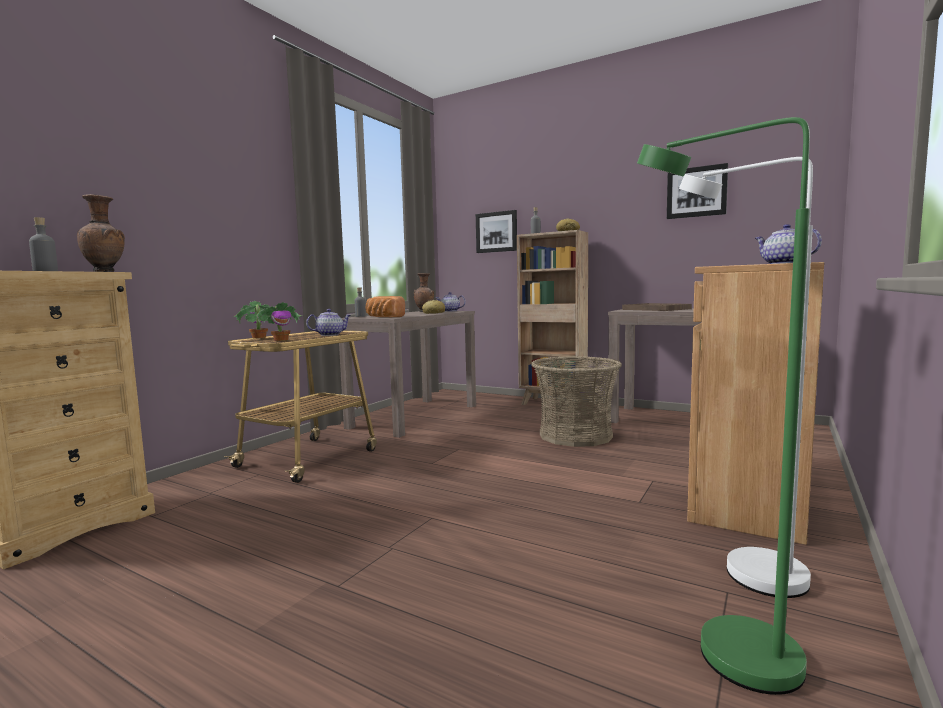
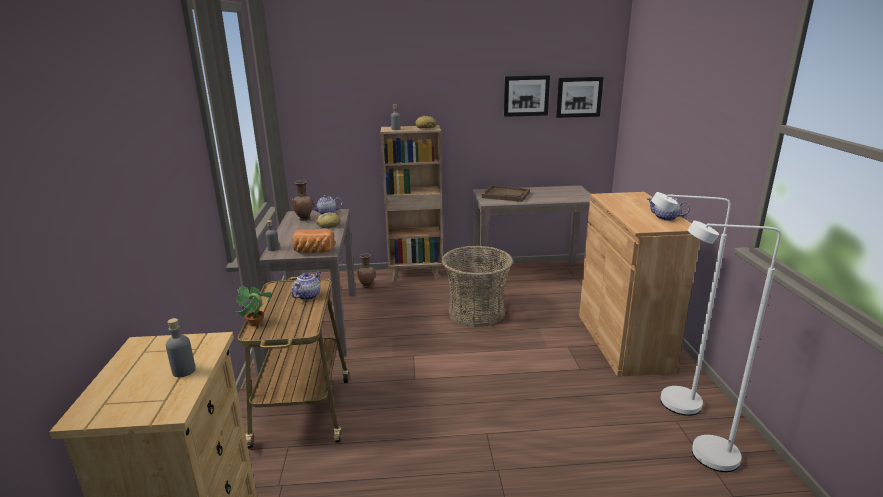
camera: 35 degrees left, 15 degrees up
(105, 272) = (210, 341): brown vase -> brown vase (367, 286)
(281, 340) = (292, 322): potted plant -> none
(496, 232) = (342, 119): picture -> picture (579, 97)
(722, 646) = (701, 454): green floor lamp -> white floor lamp

